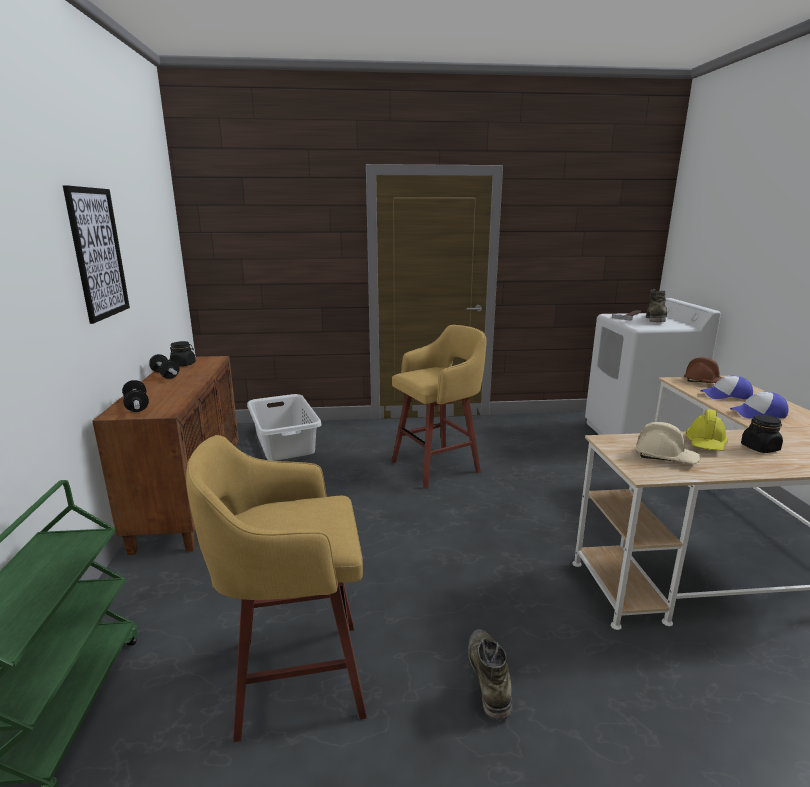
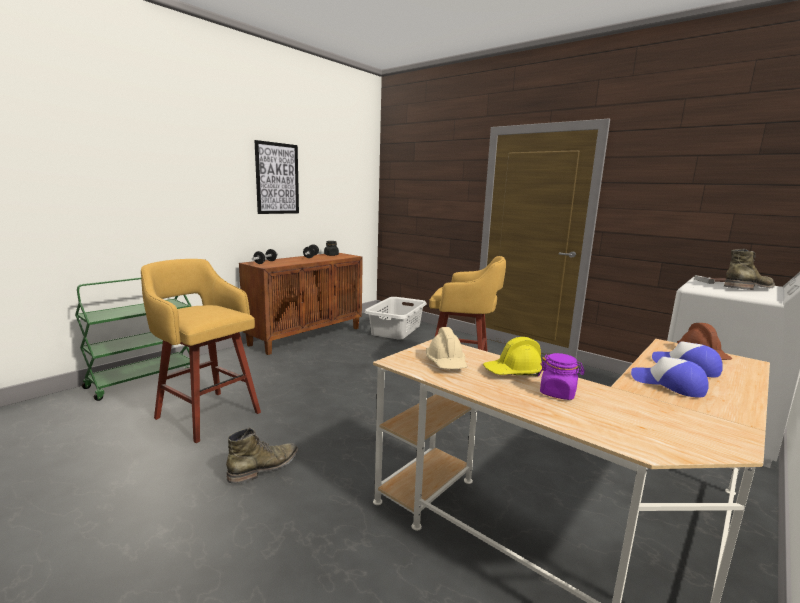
camera: 45 degrees right, 5 degrees down
(760, 448) = (558, 393): black jar -> purple jar

